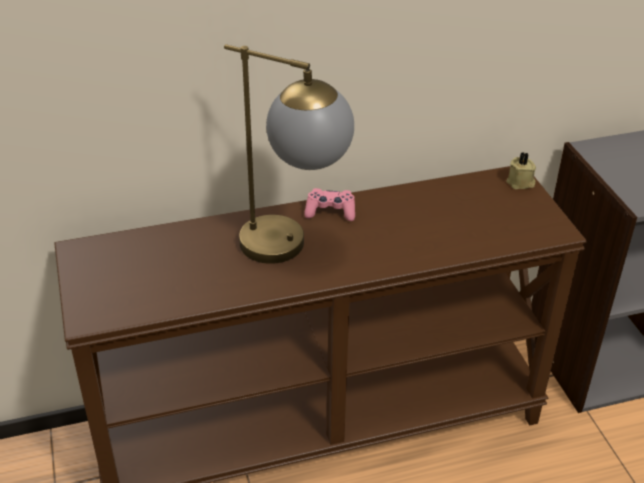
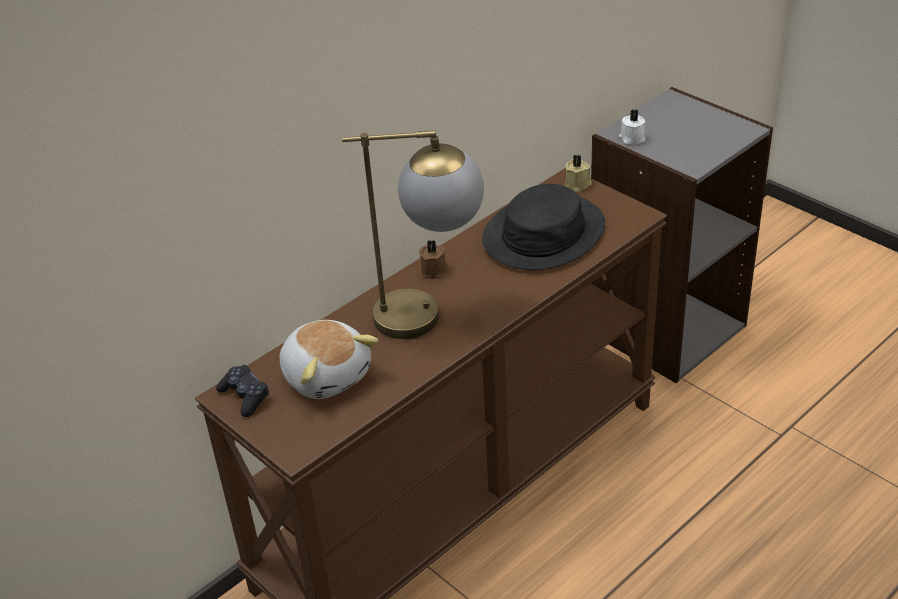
camera: 25 degrees left, 0 degrees up
(90, 257) = (245, 396): none -> black game controller
(167, 265) = (327, 375): none -> plush toy
(330, 212) = (435, 270): pink game controller -> brown candle
(452, 215) = (543, 234): none -> black hat
(600, 157) = (631, 138): none -> white candle

